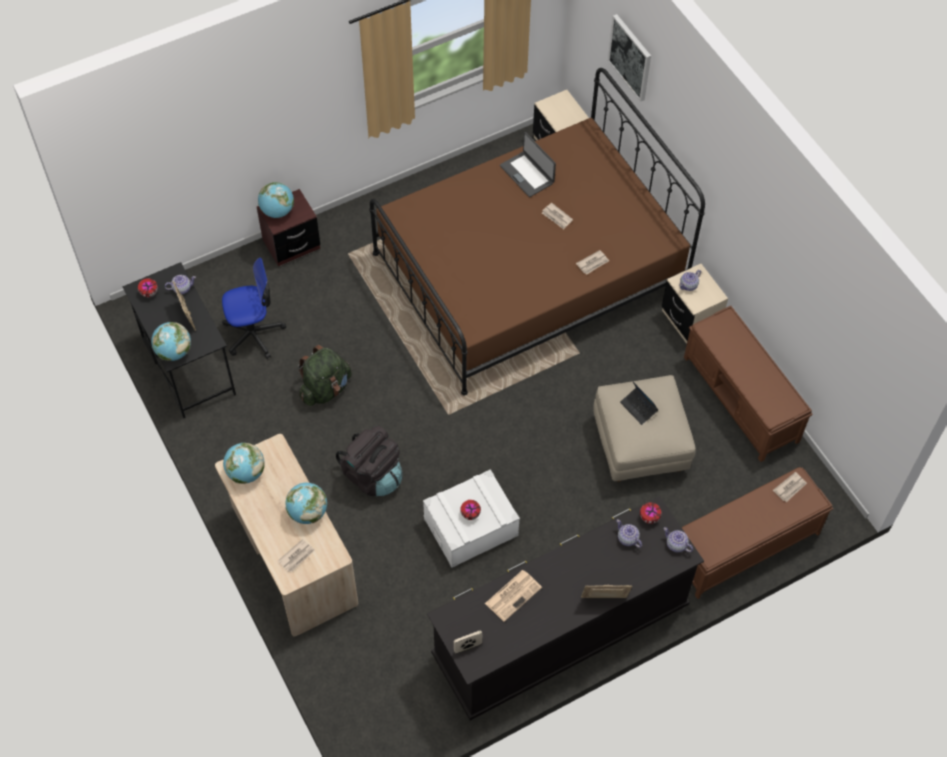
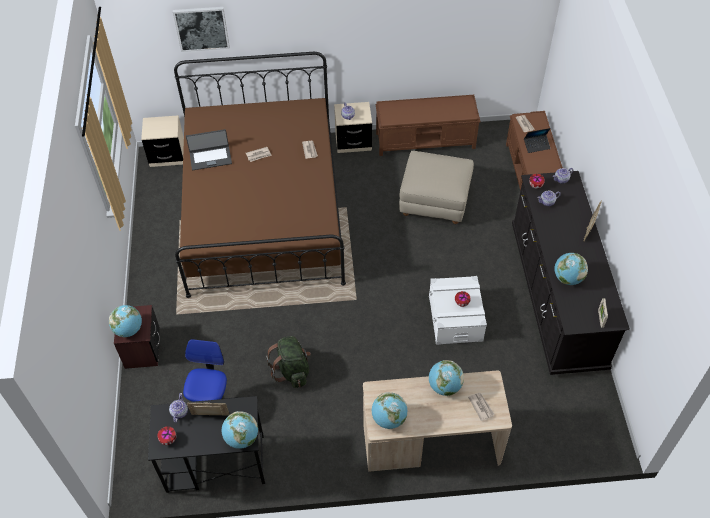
camera: 65 degrees left, 5 degrees down
(373, 475) = (385, 364): black backpack -> none
(513, 595) = (567, 278): newspaper -> globe
(638, 408) = (431, 173): laptop -> laptop (536, 145)

